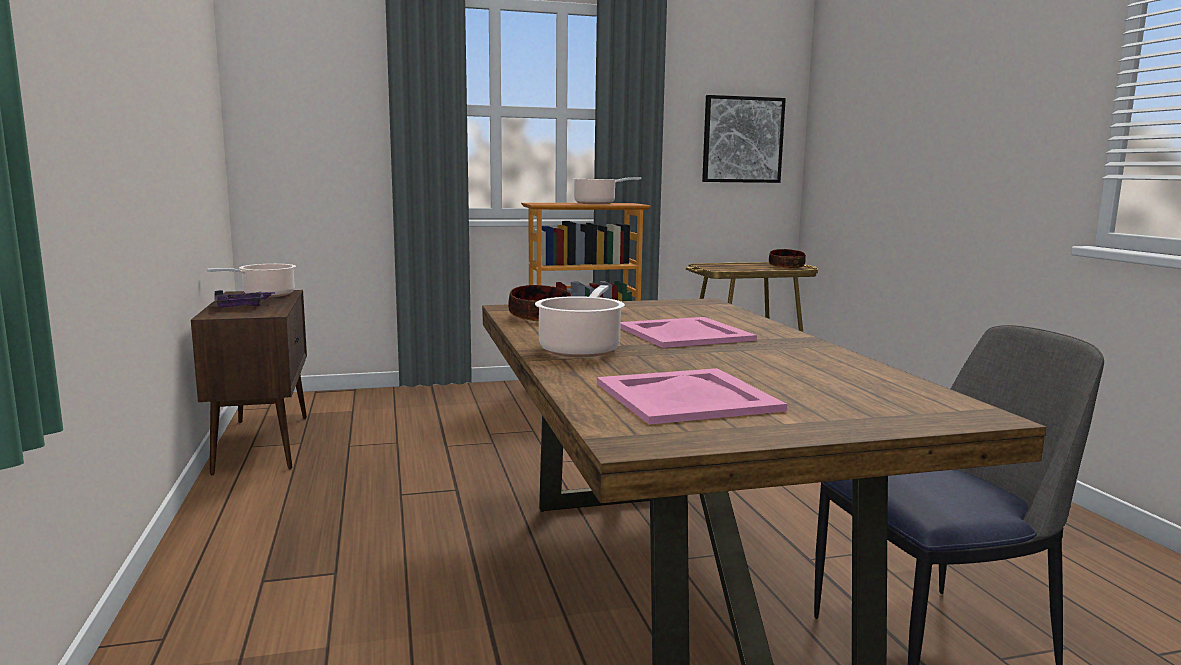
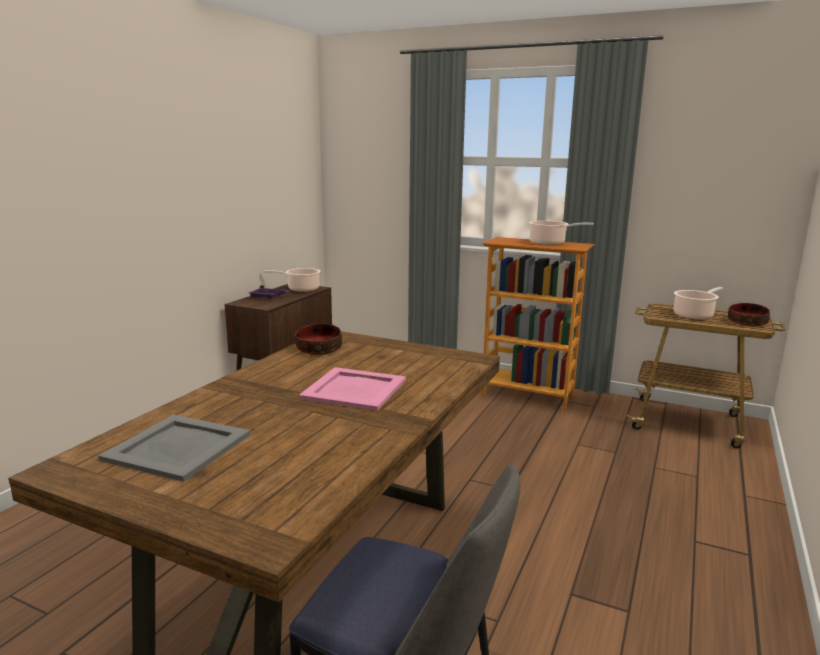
camera: 40 degrees right, 5 degrees up
(581, 349) = (254, 386): cooking pot -> cooking pot (694, 315)
(684, 396) = (178, 446): pink tray -> grey tray
(742, 140) = (731, 187): picture -> none

